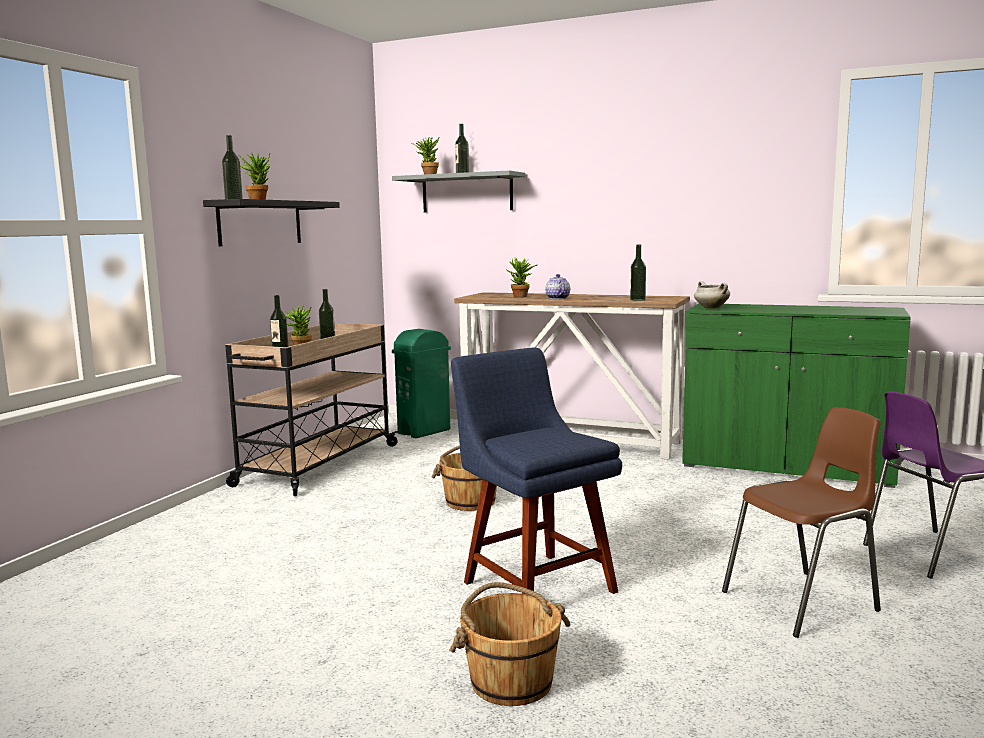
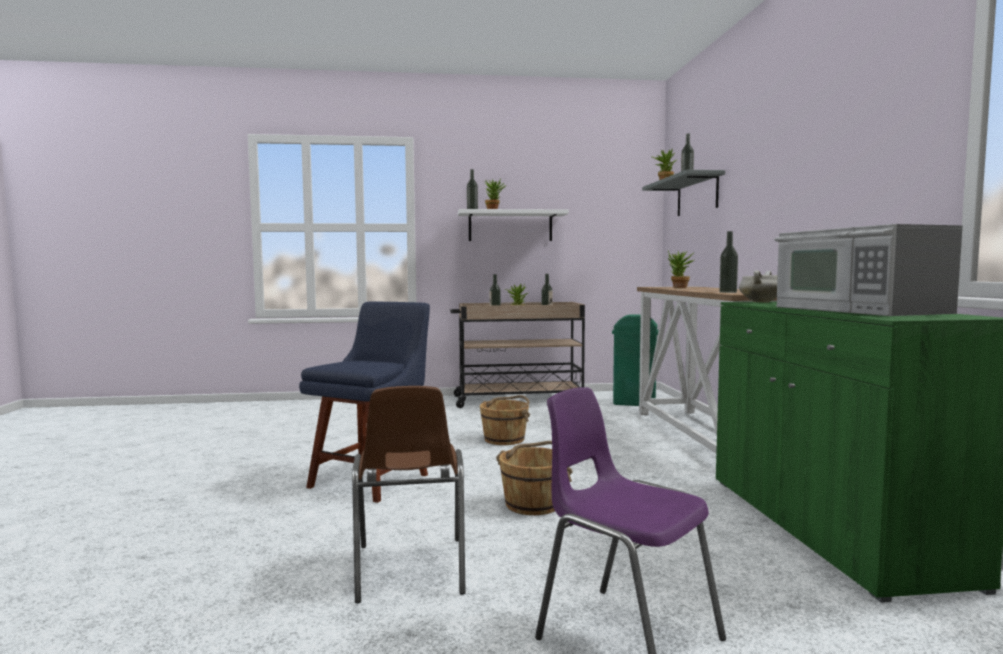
camera: 60 degrees right, 5 degrees down
(260, 223) = (510, 226): black shelf -> white shelf
(511, 681) = (229, 497): brown bucket -> brown bucket (534, 504)
(557, 298) = (688, 289): teapot -> none
(803, 601) = (410, 571): brown chair -> brown chair turned 45 degrees clockwise
(819, 309) = (856, 310): none -> microwave

